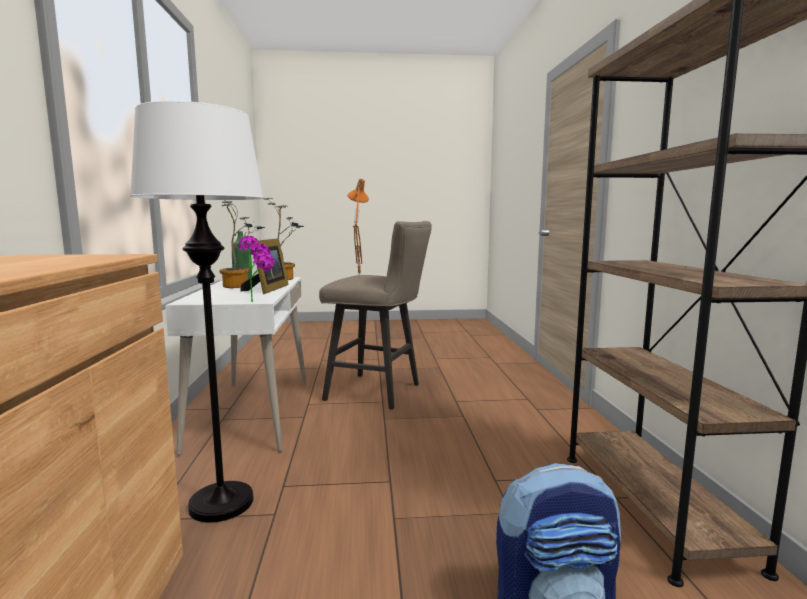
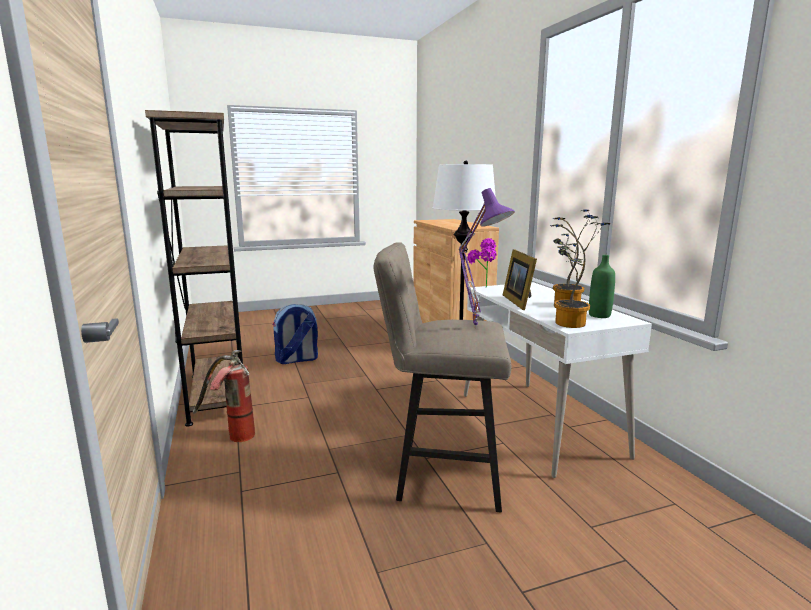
camera: 165 degrees right, 5 degrees up
(357, 275) = (477, 327): orange table lamp -> purple table lamp
(568, 437) = (231, 436): none -> fire extinguisher

